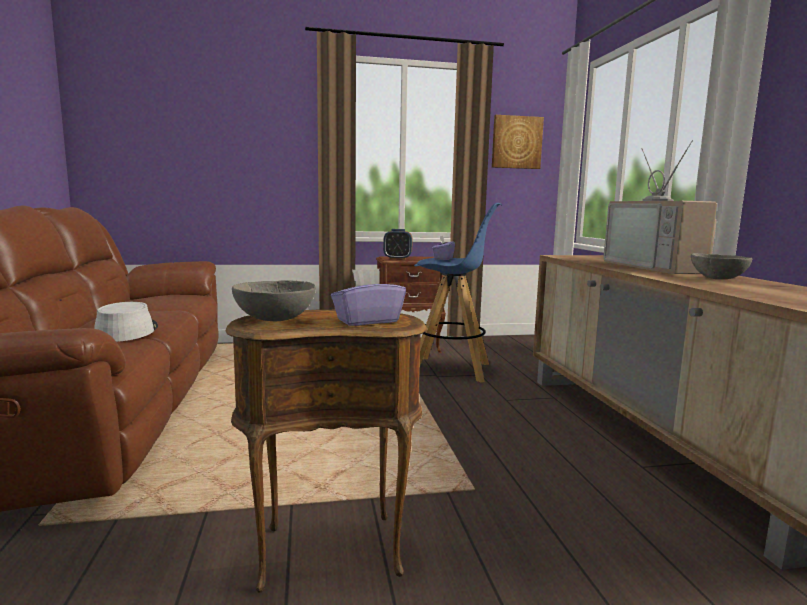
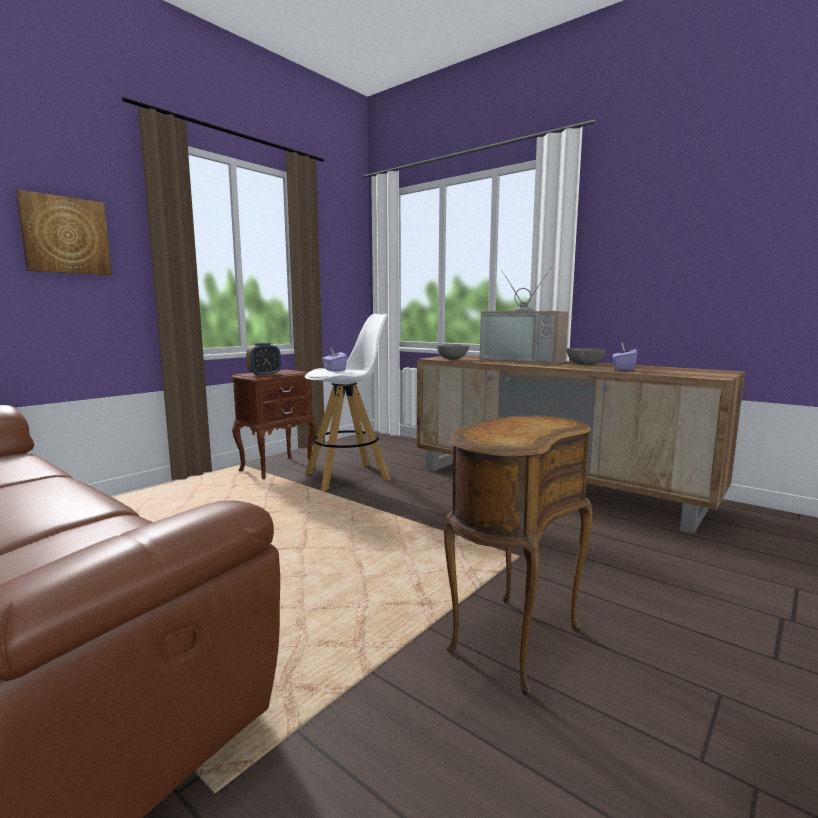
camera: 40 degrees left, 0 degrees up
(127, 331) = (74, 514): grey hat -> none
(274, 319) = (496, 436): grey bowl -> grey bowl (452, 359)
(367, 321) = (544, 424): purple tissue box -> purple tissue box (623, 369)
(451, 369) = (348, 476): blue stool -> white stool
(516, 142) = (334, 255): picture -> picture (65, 235)

